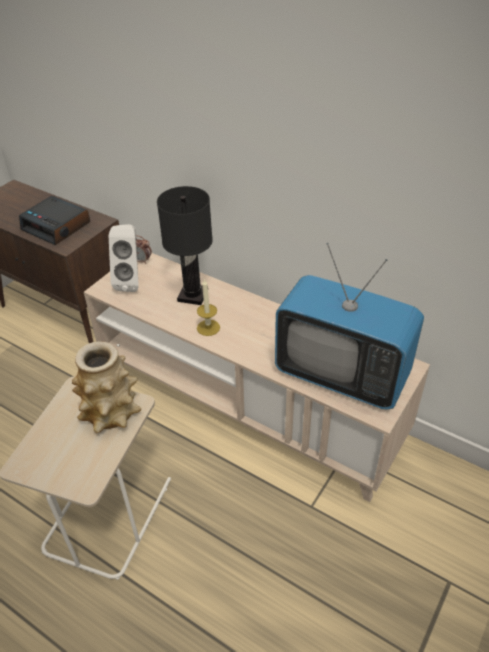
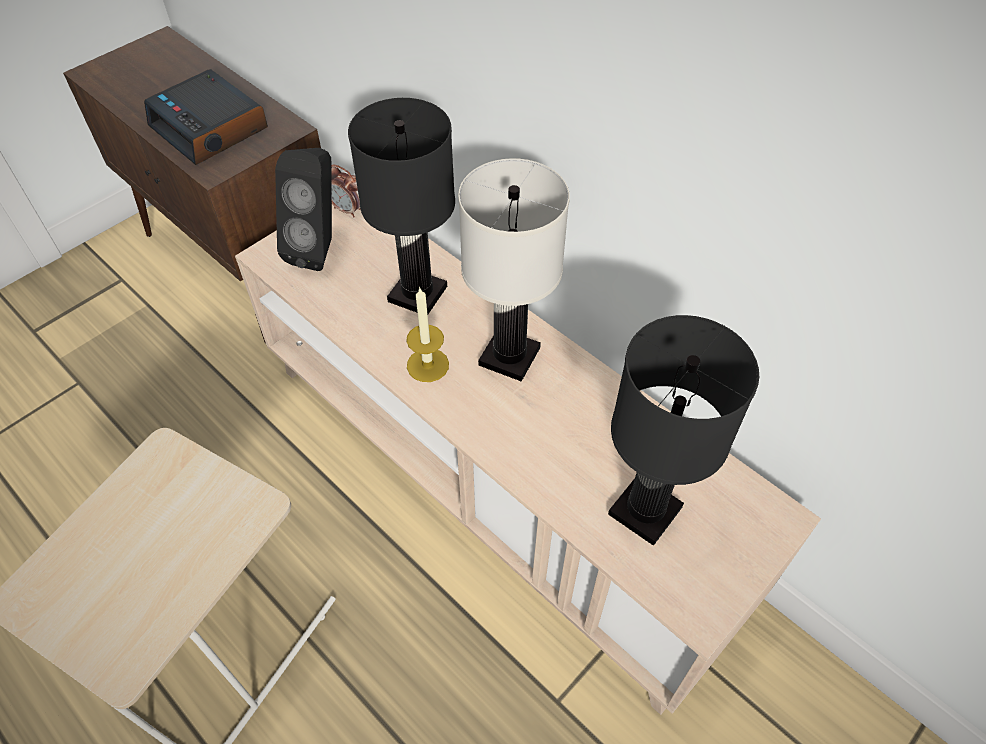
camera: 10 degrees right, 10 degrees up
(111, 413) = (207, 518): vase -> none
(131, 282) = (320, 249): white speaker -> black speaker
(251, 317) = (510, 357): none -> white table lamp
(342, 375) = (646, 510): television -> black table lamp

